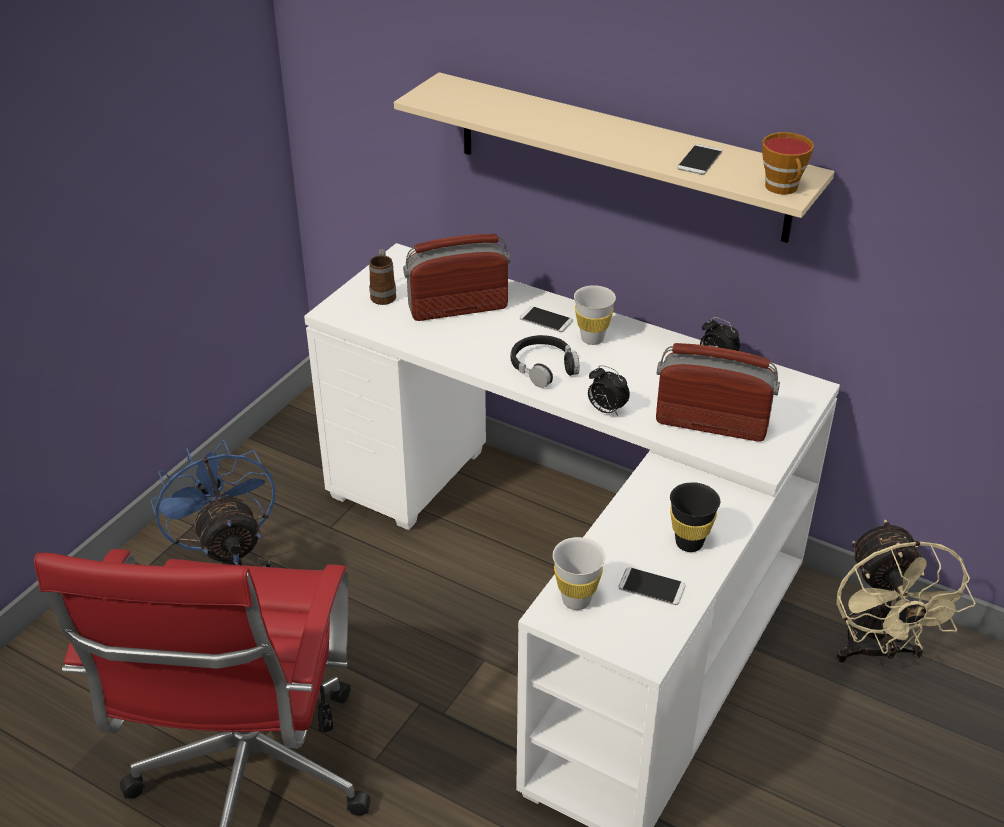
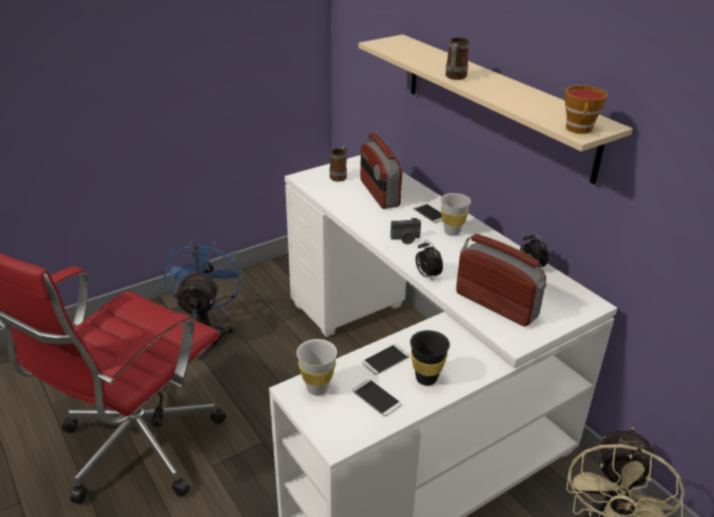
camera: 25 degrees right, 5 degrees down
(458, 308) = (379, 193): radio -> radio turned 120 degrees counterclockwise
(543, 367) = (405, 239): black headphones -> camera
(576, 138) = (454, 78): none -> mug
(699, 160) = (530, 103): phone -> phone (385, 360)

